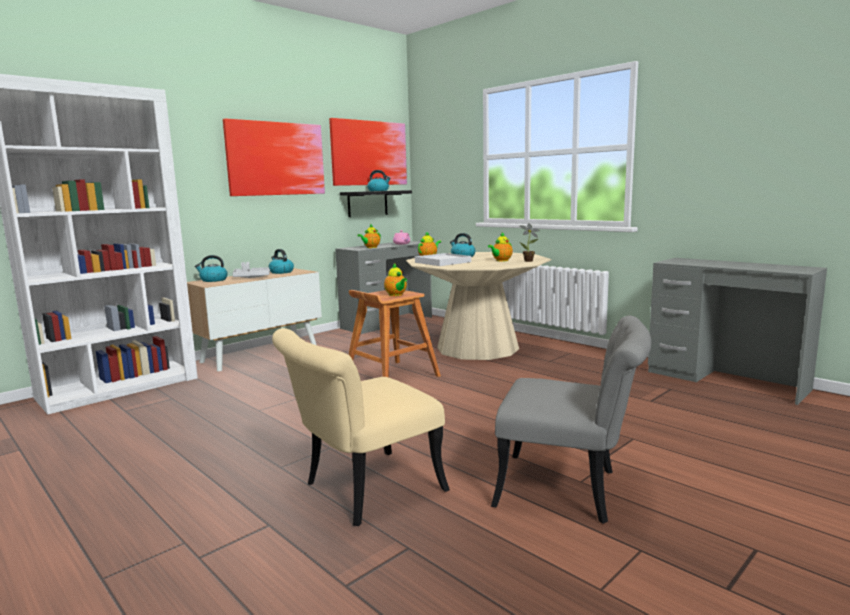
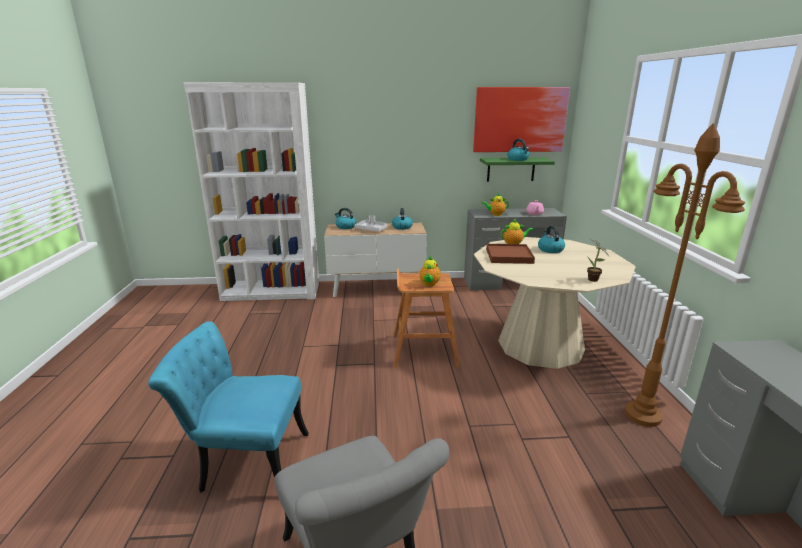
camera: 40 degrees right, 10 degrees up
(276, 159) = (416, 127): picture -> none
(362, 492) = (245, 461): beige chair -> turquoise chair
(367, 203) = (511, 169): black shelf -> green shelf
(442, 262) = (509, 256): white tray -> brown tray
(501, 260) = (567, 270): teapot -> none
(597, 359) = (643, 415): none -> brown floor lamp

